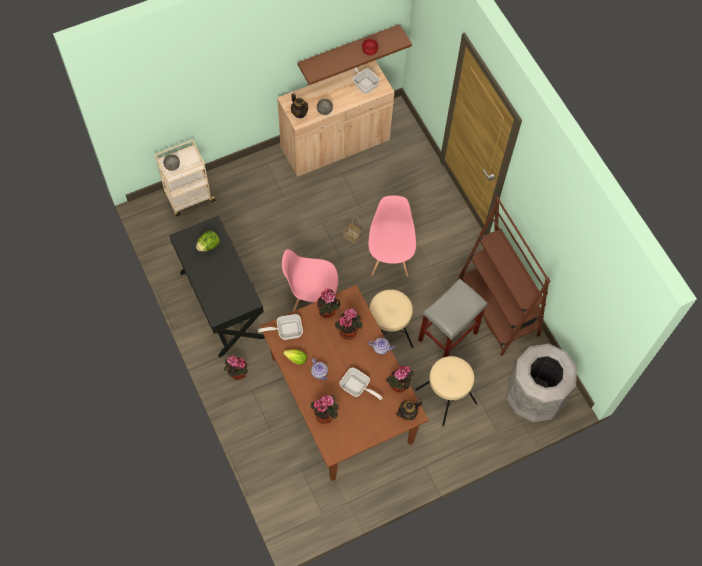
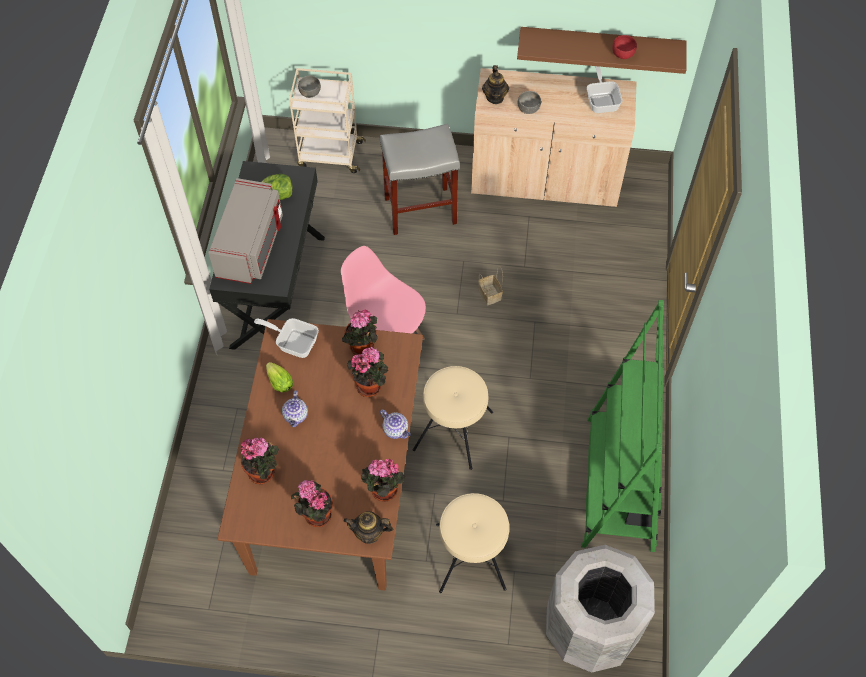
camera: 35 degrees right, 5 degrees down
(217, 286) = (251, 246): none -> grey microwave
(237, 373) = (235, 378): potted plant -> potted plant (315, 514)
(357, 388) = (328, 462): frying pan -> none
(390, 259) = (518, 346): pink chair -> none
(448, 335) = (527, 481): grey stool -> grey stool (421, 210)
(498, 308) = (619, 483): brown bookcase -> green bookcase

